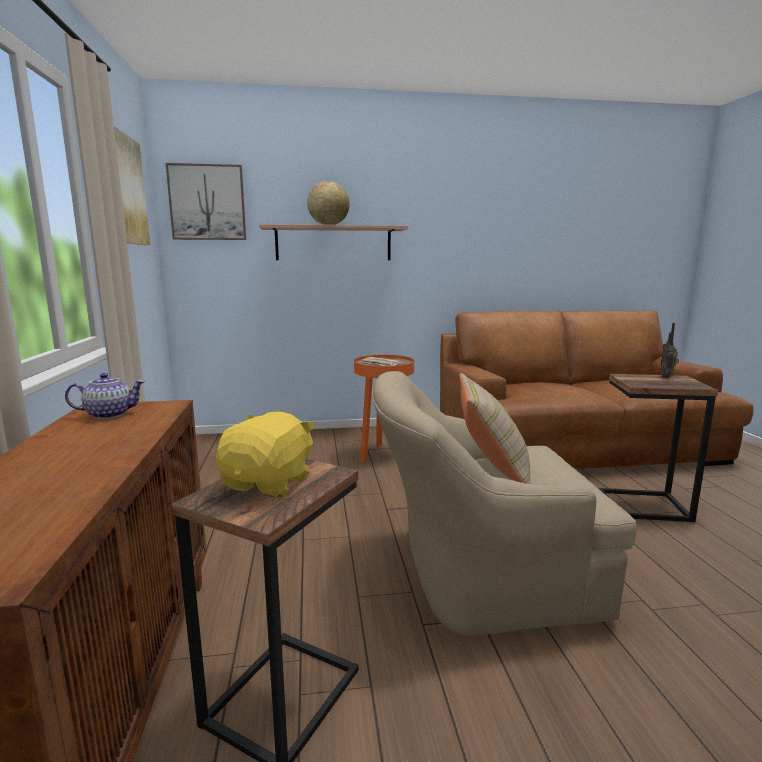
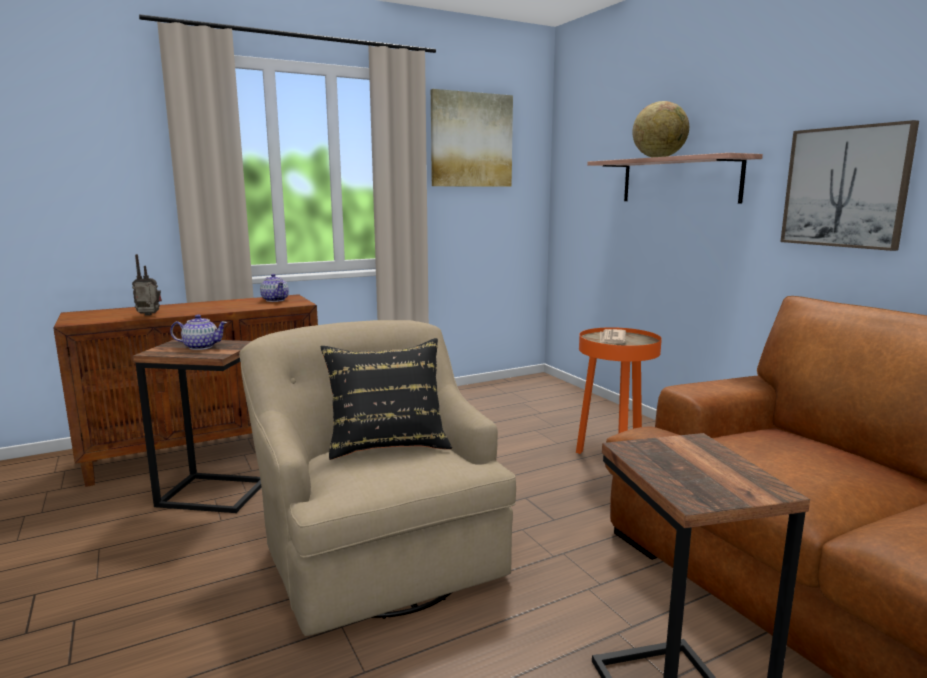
camera: 70 degrees right, 0 degrees up
(207, 202) = (581, 140): picture -> picture (845, 187)
(269, 483) = (200, 347): yellow plush toy -> teapot
(491, 469) = (387, 443): beige pillow -> black pillow
(667, 377) = (743, 476): radio -> radio (148, 315)

